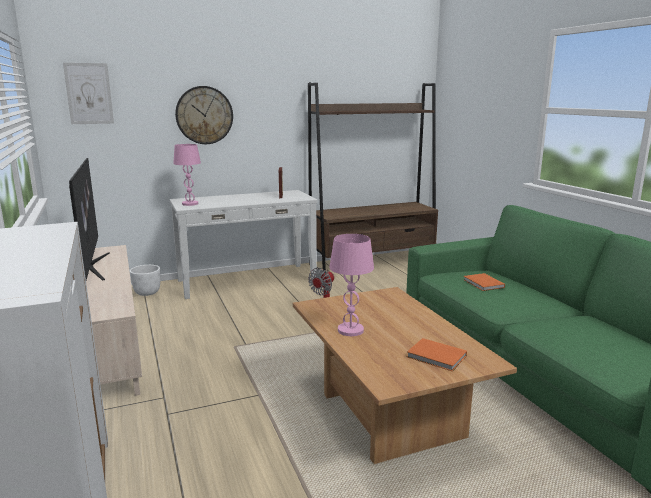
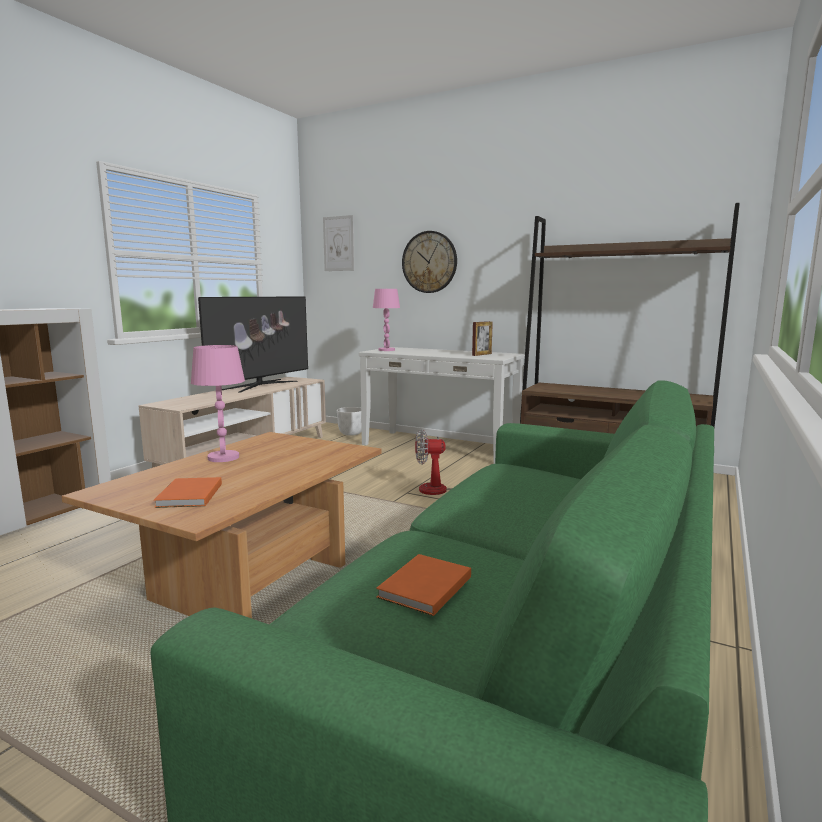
camera: 50 degrees right, 5 degrees down
(483, 284) = (512, 484): orange book -> orange book (422, 588)

